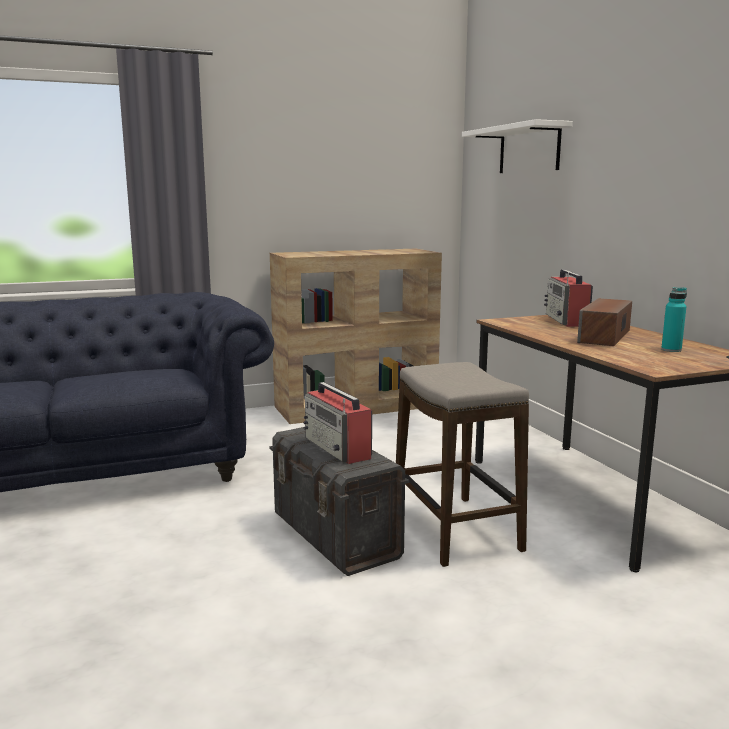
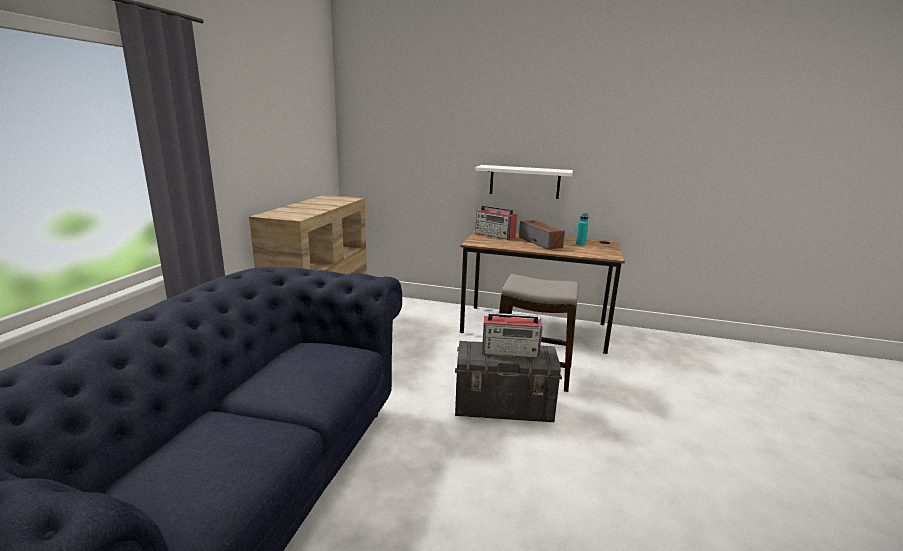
camera: 55 degrees left, 5 degrees up
(529, 149) = (420, 125): white shelf -> white shelf (524, 181)

